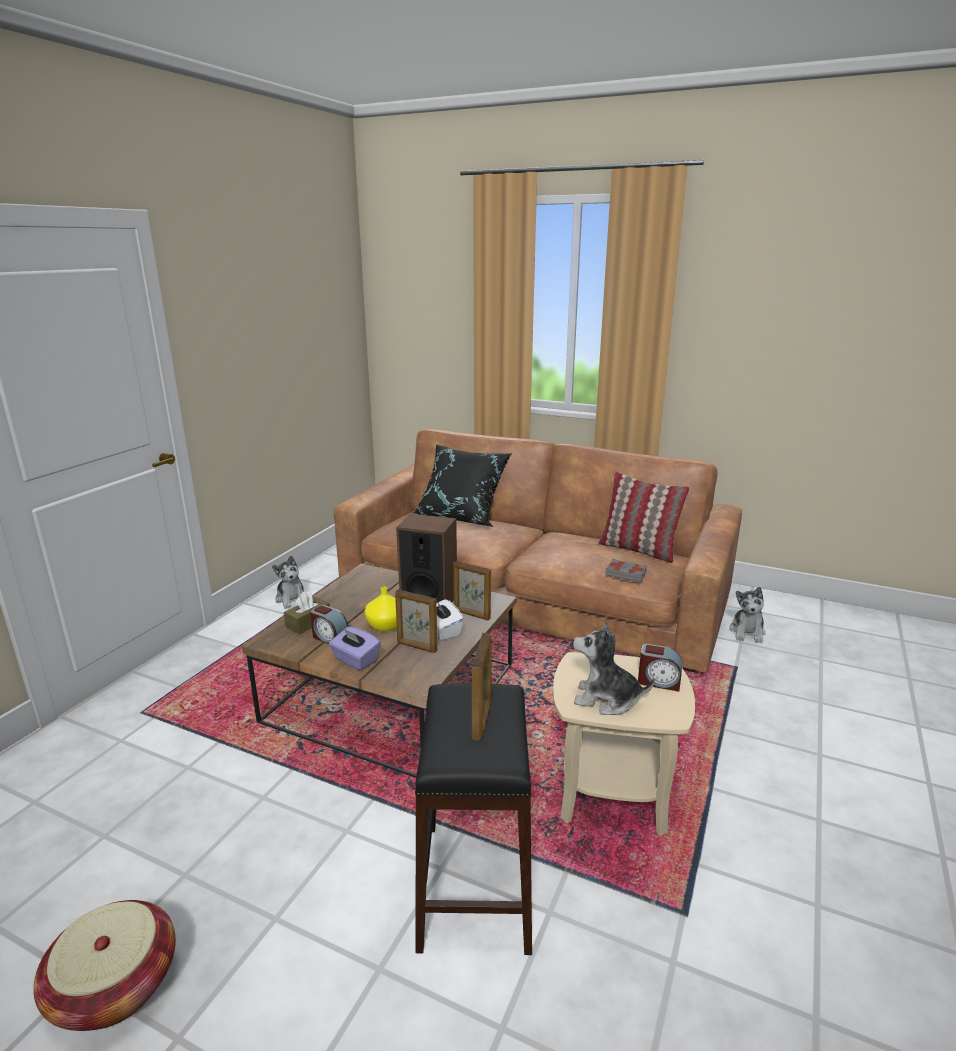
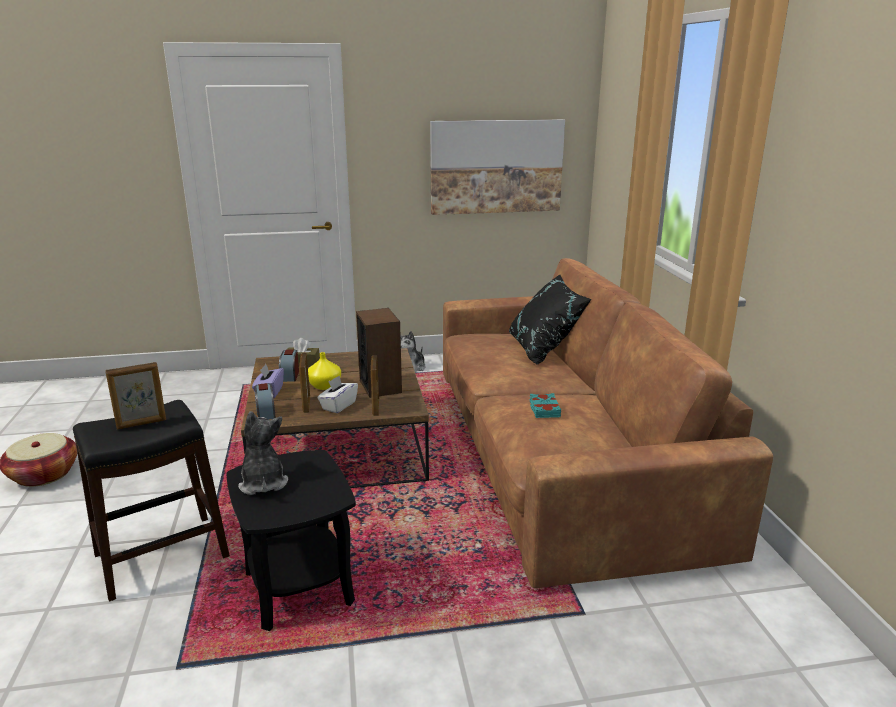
camera: 55 degrees right, 0 degrees up
(304, 352) = (496, 166): none -> picture
(576, 550) = (544, 409): none -> turquoise book
(613, 793) = (300, 588): beige side table -> black side table
(626, 574) = (528, 444): grey book -> none
(638, 550) = (610, 441): pillow -> none
(658, 681) = (311, 499): alarm clock -> alarm clock (266, 413)
(747, 632) = (677, 605): plush toy -> none

